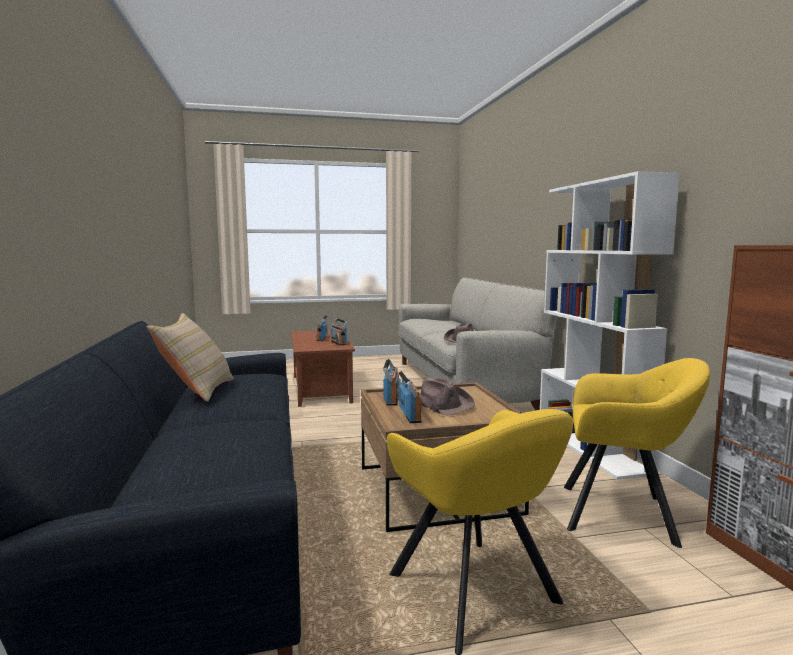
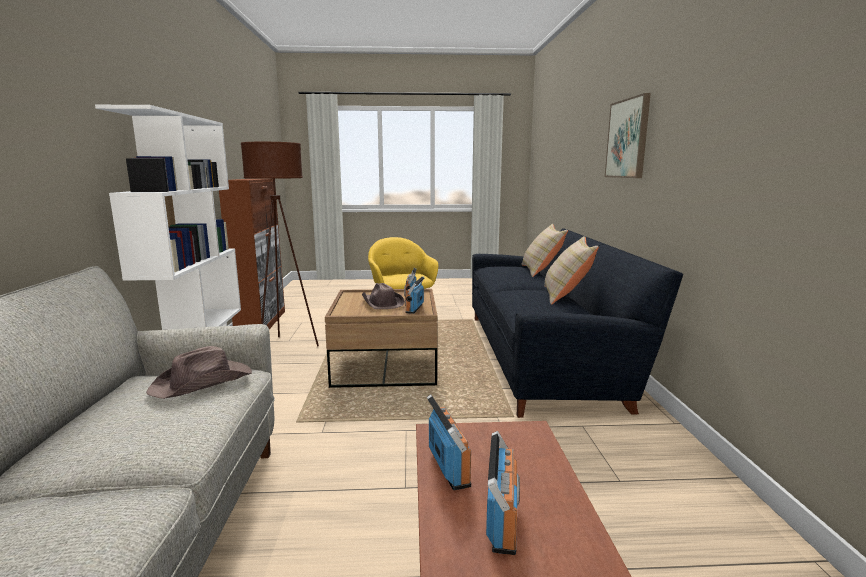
camera: 170 degrees left, 5 degrees up
(46, 173) = (628, 139): none -> picture
(144, 458) = (541, 271): none -> beige pillow
(624, 514) = (286, 346): yellow armchair -> brown floor lamp

